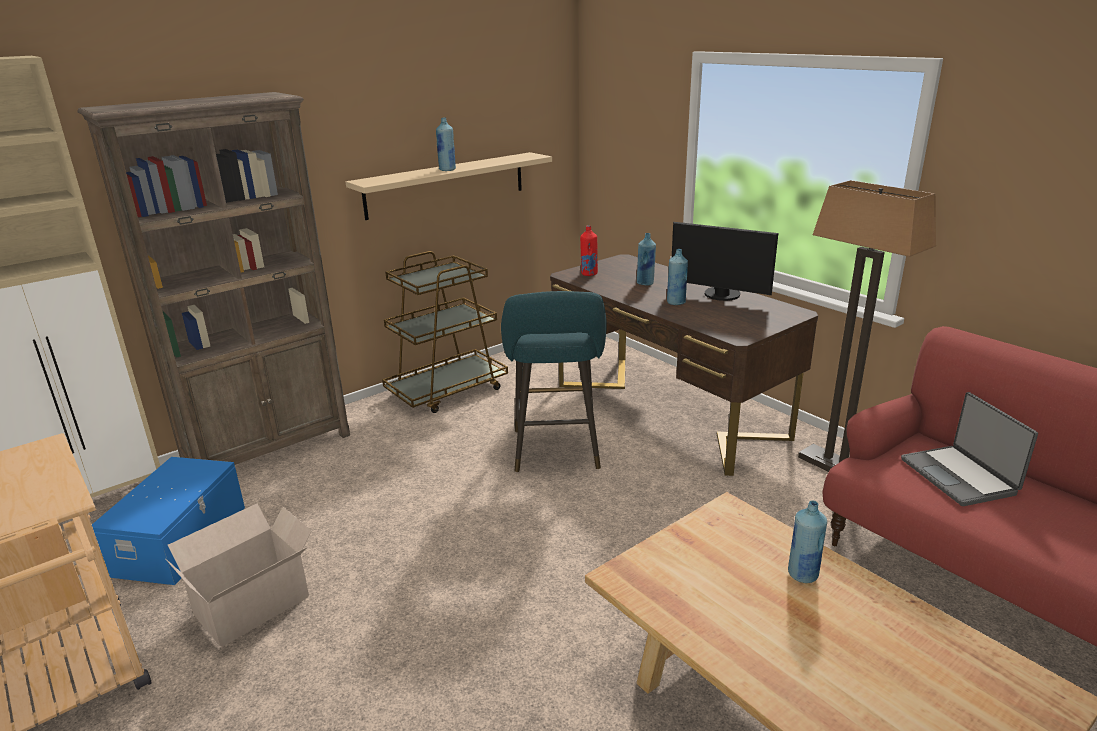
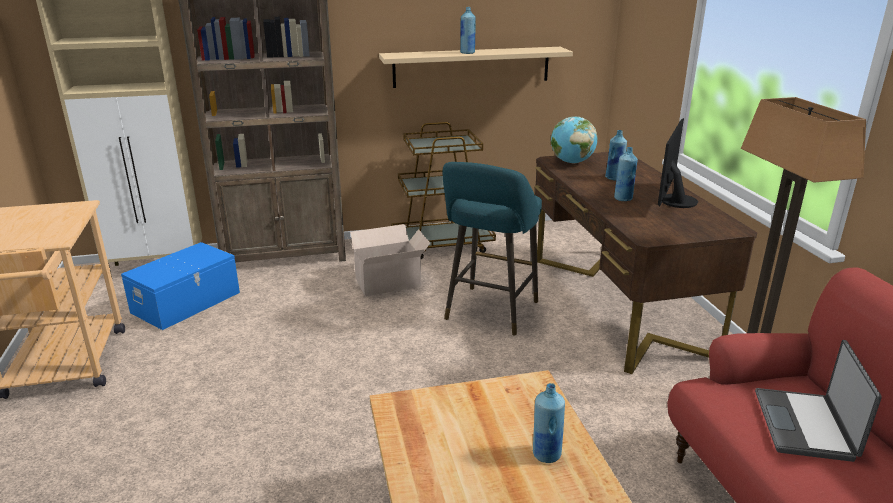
camera: 25 degrees right, 0 degrees up
(255, 604) = (197, 357): cardboard box -> cardboard box (390, 282)
(589, 274) = (571, 162): red bottle -> globe
(721, 295) = (674, 201): monitor -> monitor turned 60 degrees clockwise

